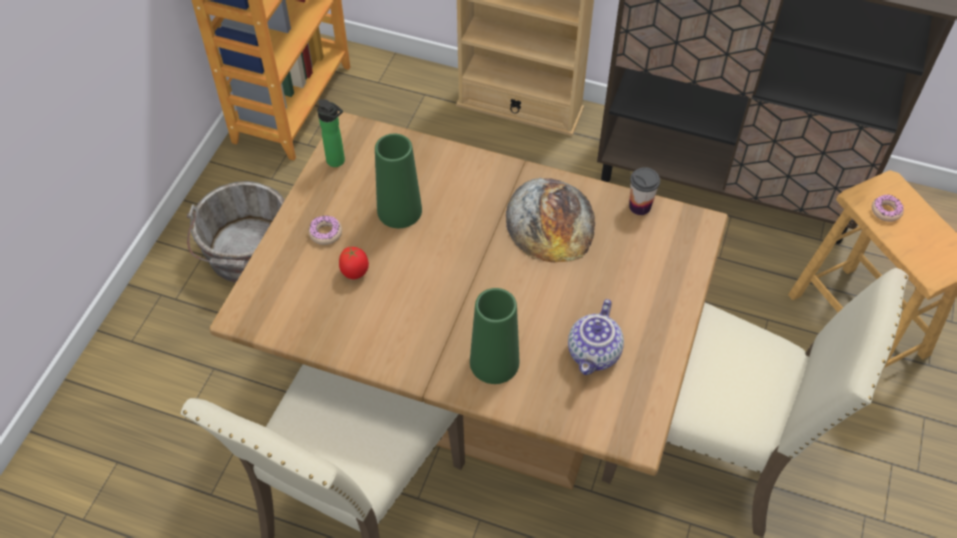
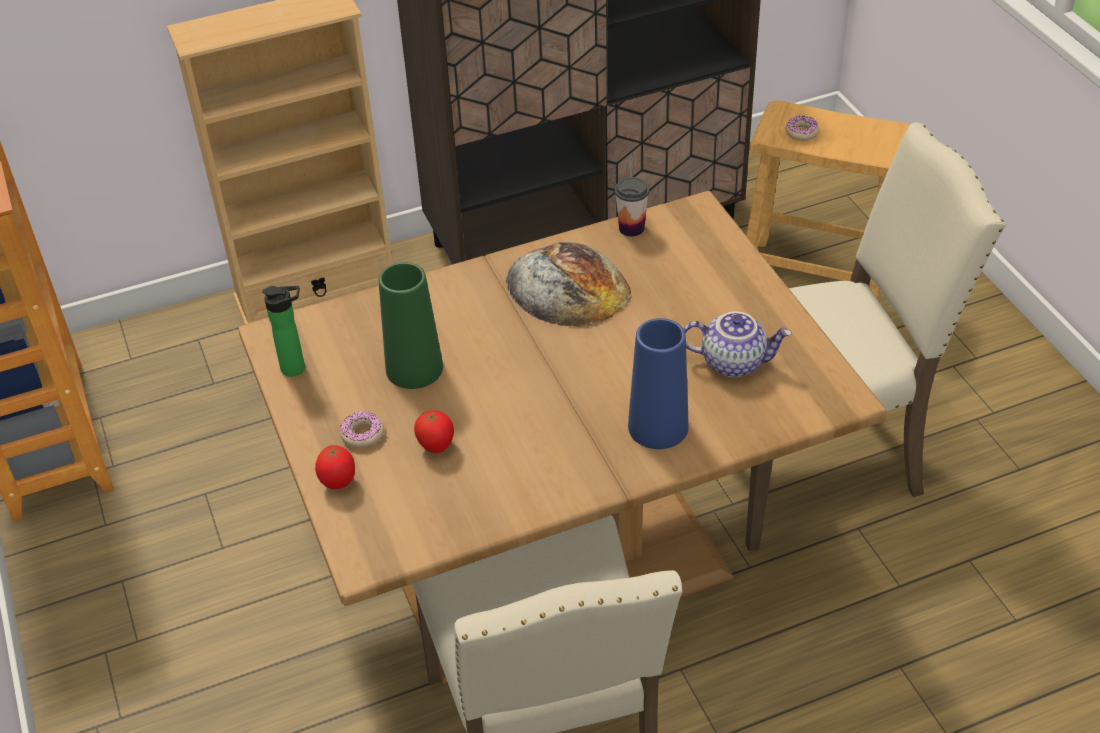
camera: 40 degrees left, 10 degrees down
(248, 255) = (161, 615): grey bucket -> none
(281, 254) = (338, 482): none -> tomato
(494, 362) = (658, 427): green vase -> blue vase
(595, 354) = (734, 361): teapot -> teapot turned 60 degrees counterclockwise

